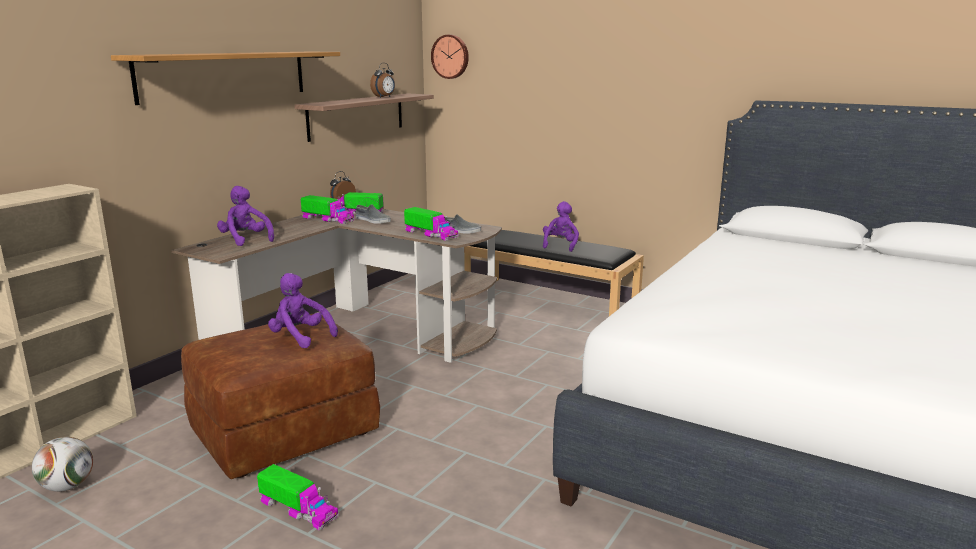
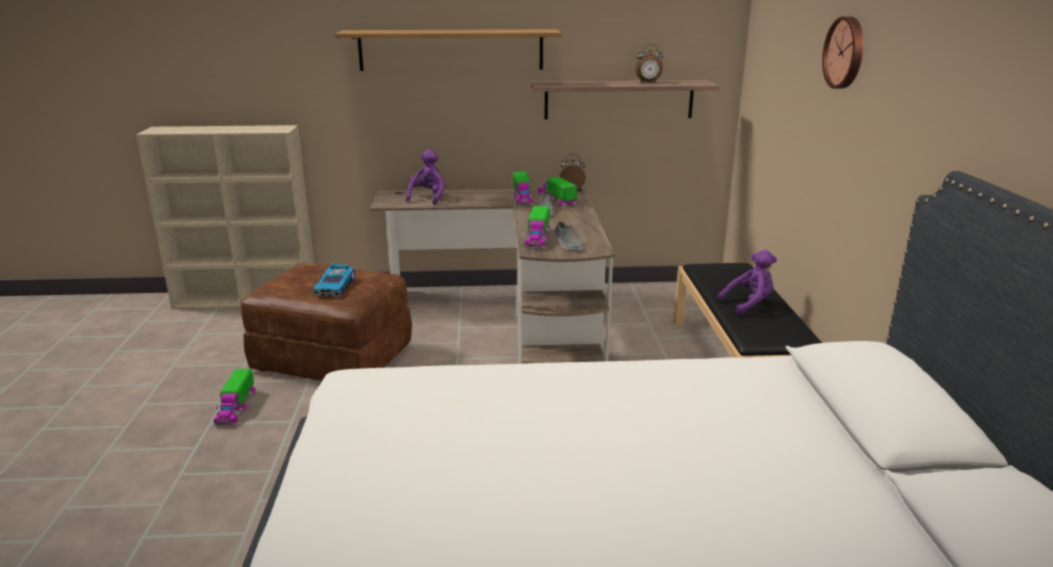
camera: 55 degrees right, 5 degrees up
(67, 486) = (216, 327): football -> none
(300, 337) = (336, 286): purple plush toy -> toy car
(451, 56) = (759, 40): wall clock -> wall clock (846, 52)

